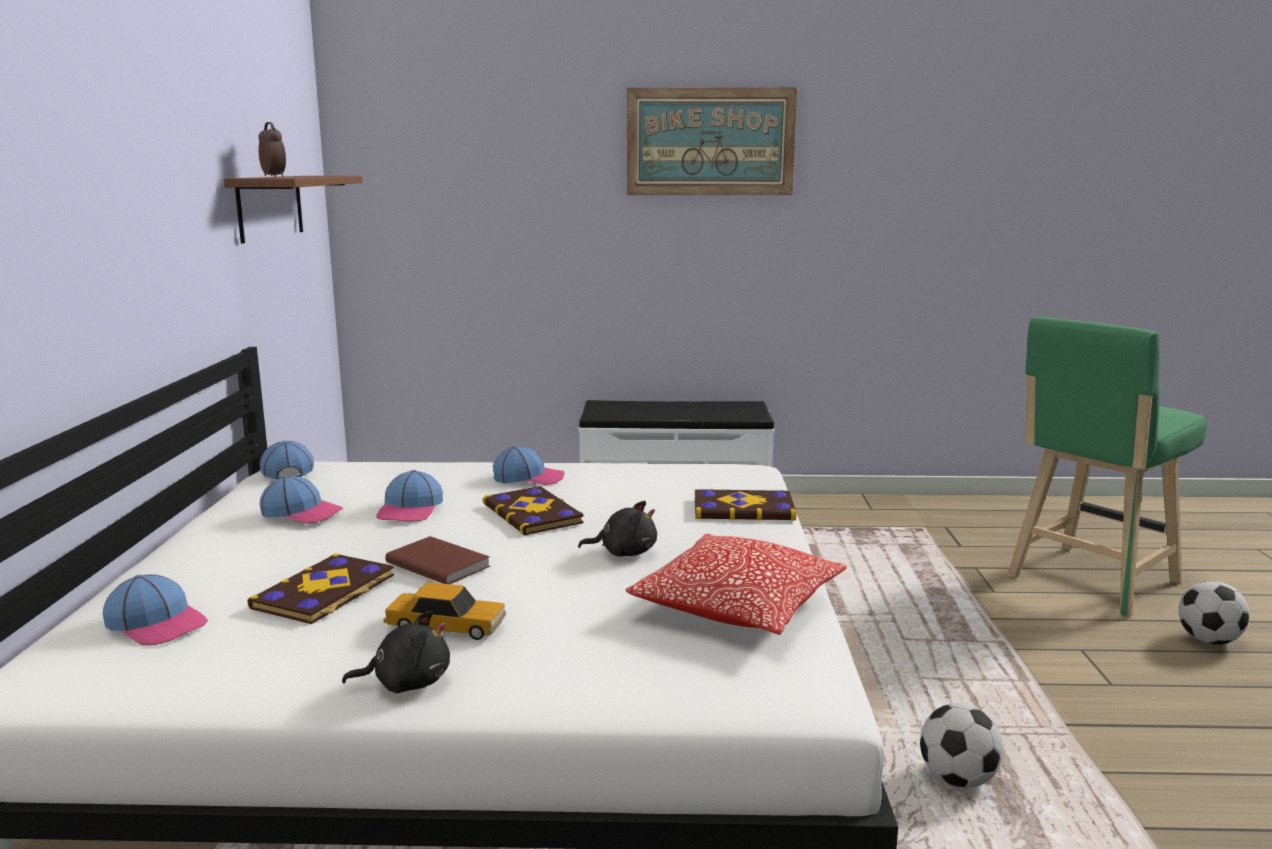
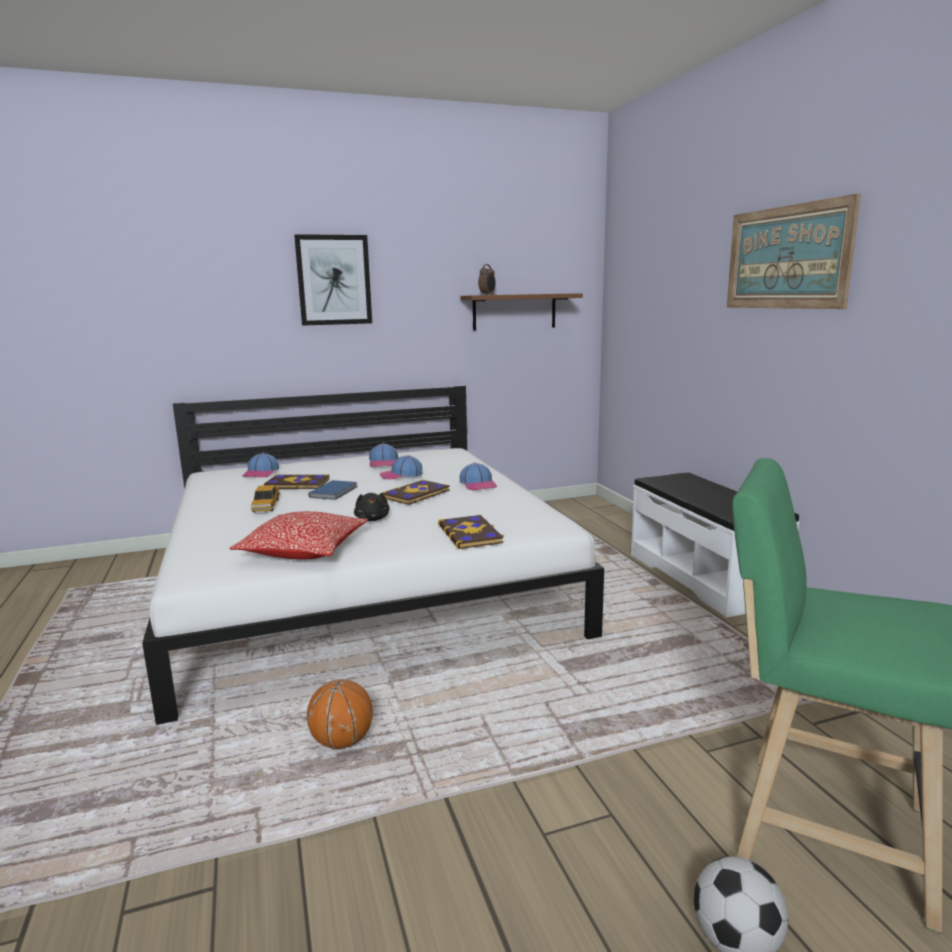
camera: 70 degrees right, 0 degrees up
(81, 141) = (334, 280): none -> picture
(286, 469) = (444, 450): cap -> none
(407, 683) = (212, 510): black plush toy -> none
(439, 563) = (335, 492): brown book -> blue book
(957, 779) = (342, 741): football -> basketball

